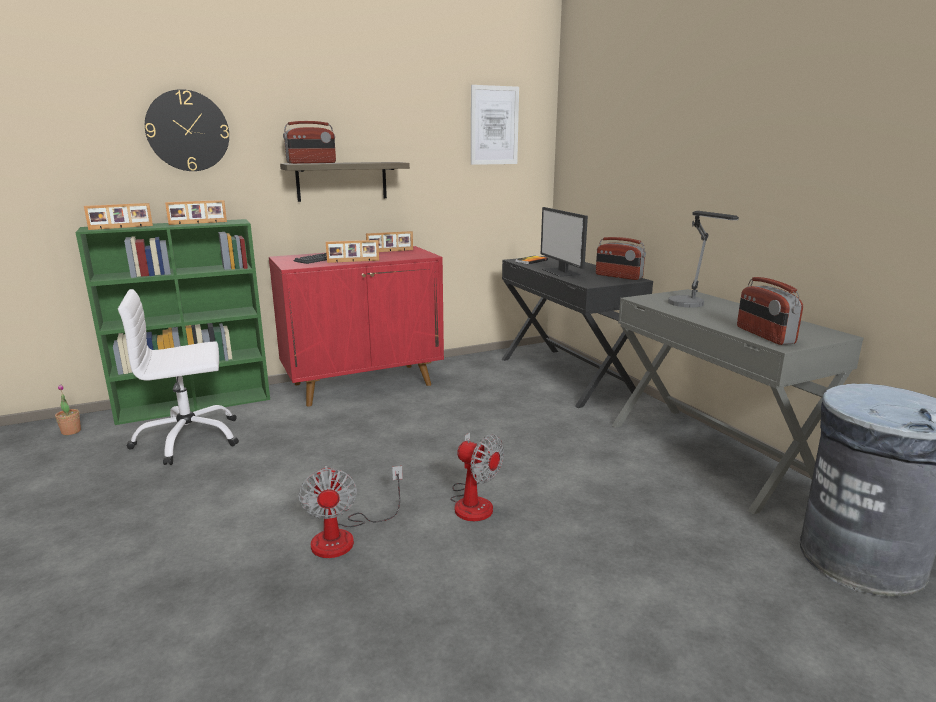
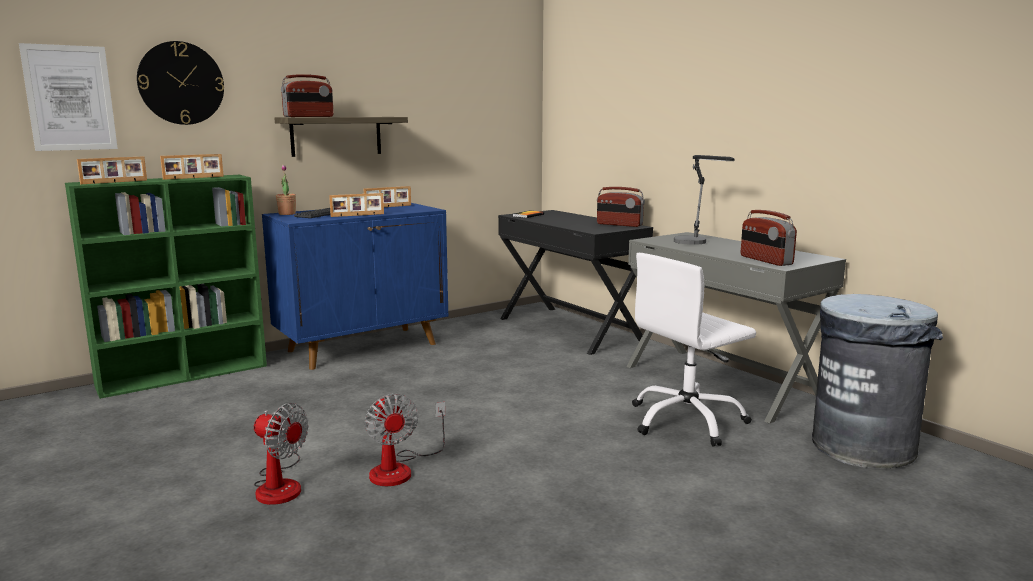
camera: 10 degrees left, 5 degrees down
(71, 431) = (50, 407): potted plant -> potted plant (287, 214)
(188, 439) = (193, 405): white office chair -> white office chair (687, 421)
(364, 384) = (364, 347): red cabinet -> blue cabinet
(473, 501) = (514, 433): fan -> fan (280, 484)
(494, 125) = (484, 82): picture -> picture (70, 98)
(561, 272) = (563, 223): monitor -> none

